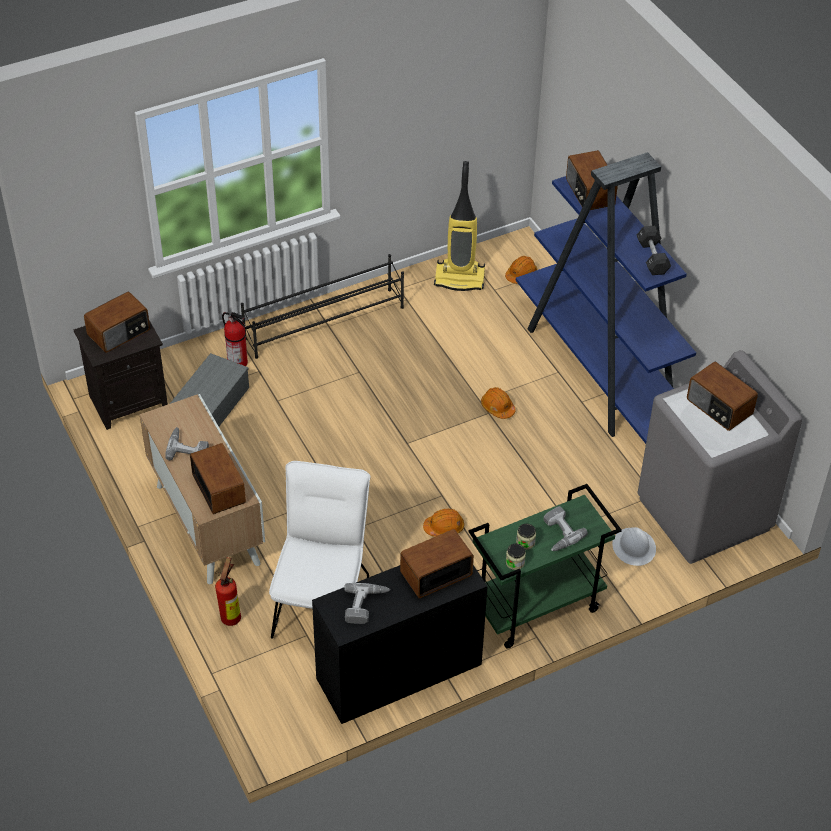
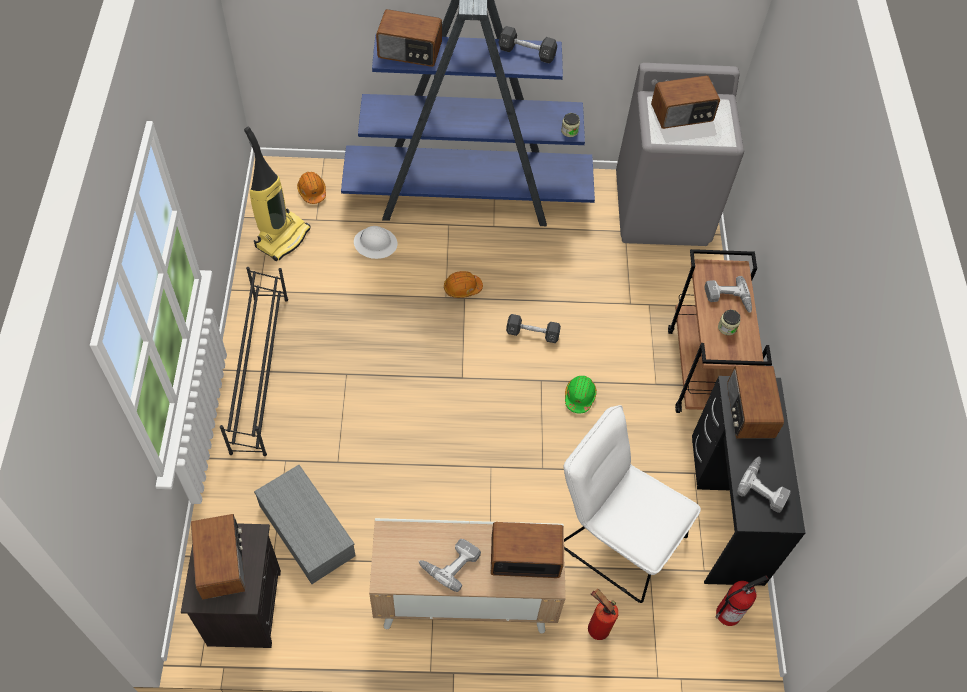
camera: 65 degrees left, 10 degrees up
(238, 362) = (260, 474): fire extinguisher -> fire extinguisher (729, 613)
(444, 527) = (579, 396): orange hard hat -> green hard hat
(485, 471) = (532, 334): none -> black dumbbell
(515, 562) = (746, 346): jar -> jar (569, 131)
(535, 607) = (702, 372): green cart -> brown cart
(634, 547) = (673, 272): white hard hat -> white hard hat (375, 243)

